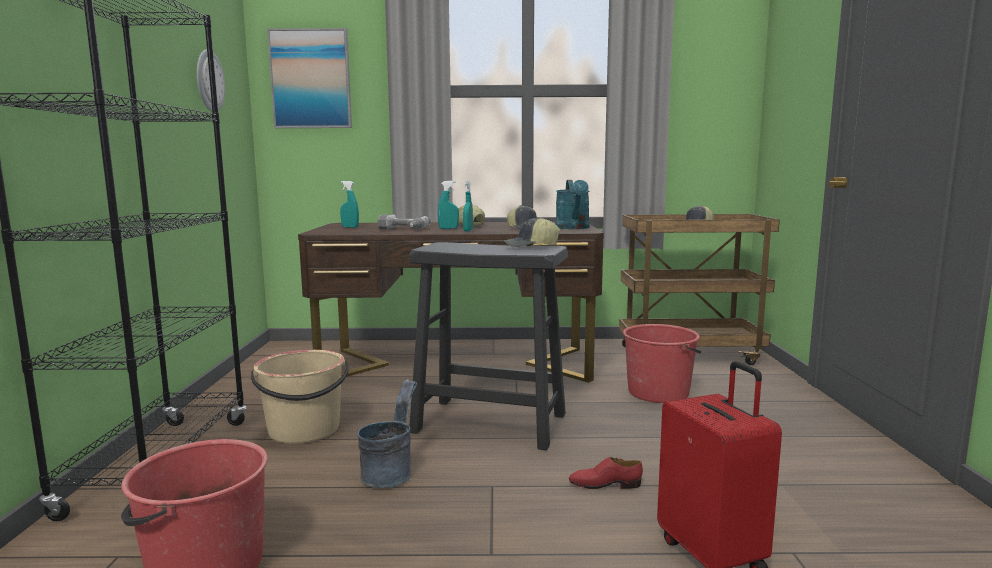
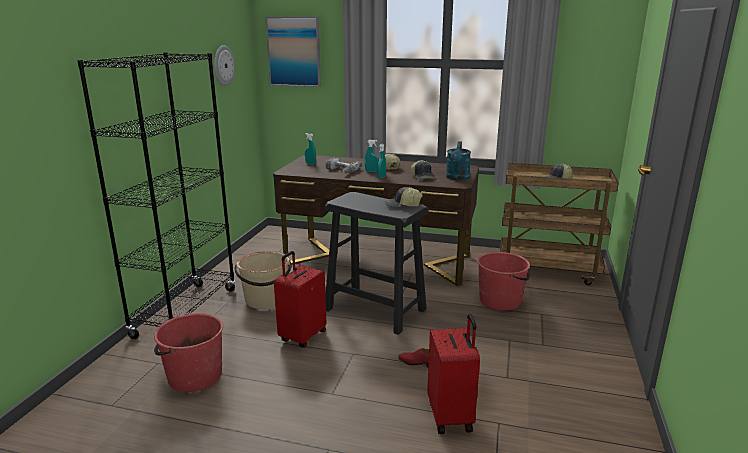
camera: 15 degrees right, 10 degrees up
(390, 473) = (302, 336): grey bucket -> red suitcase

